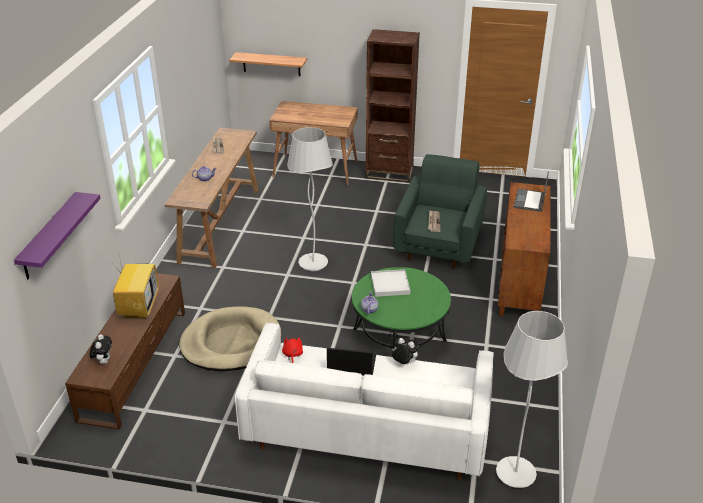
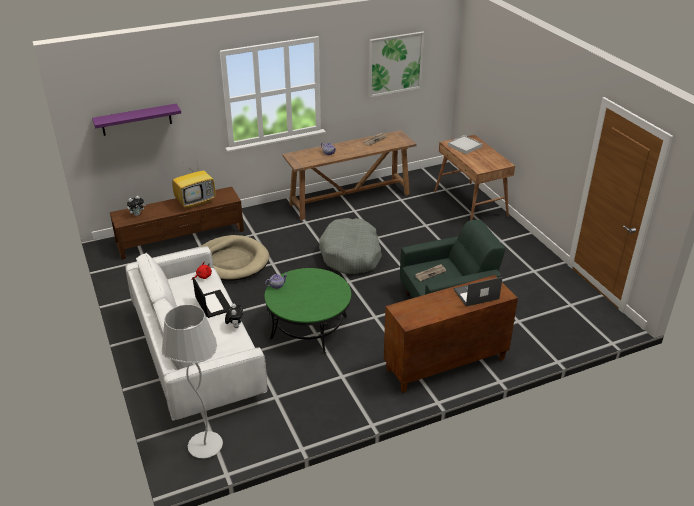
camera: 55 degrees right, 0 degrees up
(195, 55) = (395, 64): none -> picture
(271, 64) = (477, 100): shelf -> none
(313, 263) = (351, 255): white floor lamp -> grey dog bed
(389, 173) = (515, 237): brown bookcase -> none
(390, 285) = (316, 283): white tray -> white tray (464, 146)

